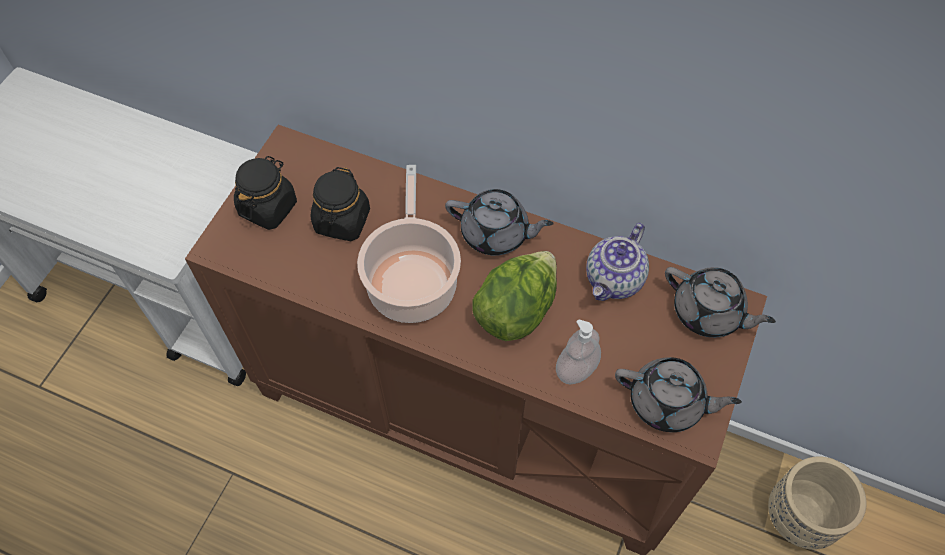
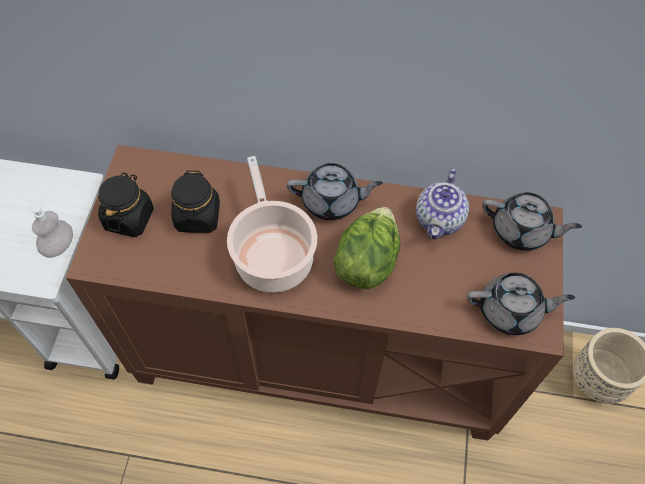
camera: 15 degrees left, 0 degrees up
(576, 369) = (430, 299): soap dispenser -> soap dispenser (59, 246)

